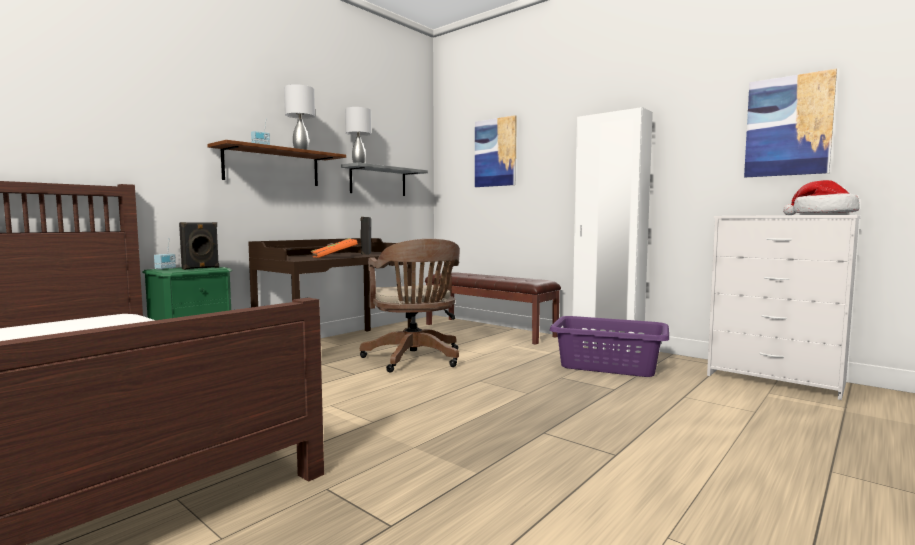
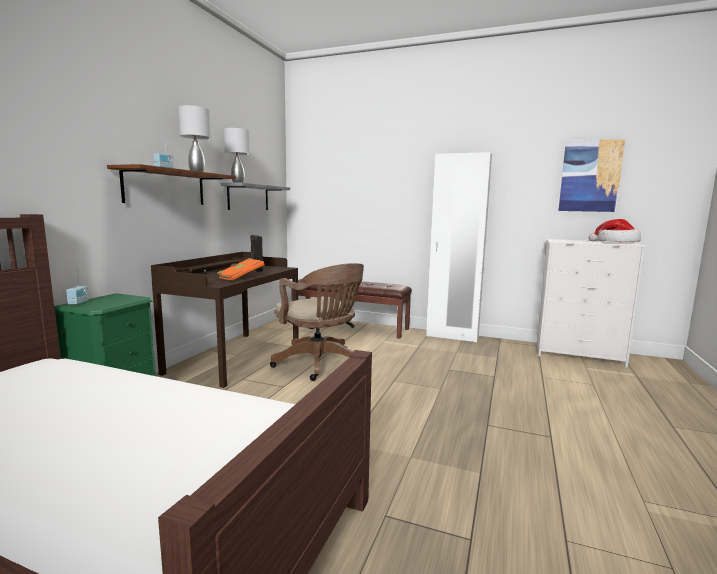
camera: 20 degrees left, 5 degrees up
(201, 268) = (119, 300): black speaker -> none
(495, 152) = (350, 174): picture -> none
(607, 365) = (469, 354): purple laundry basket -> none

